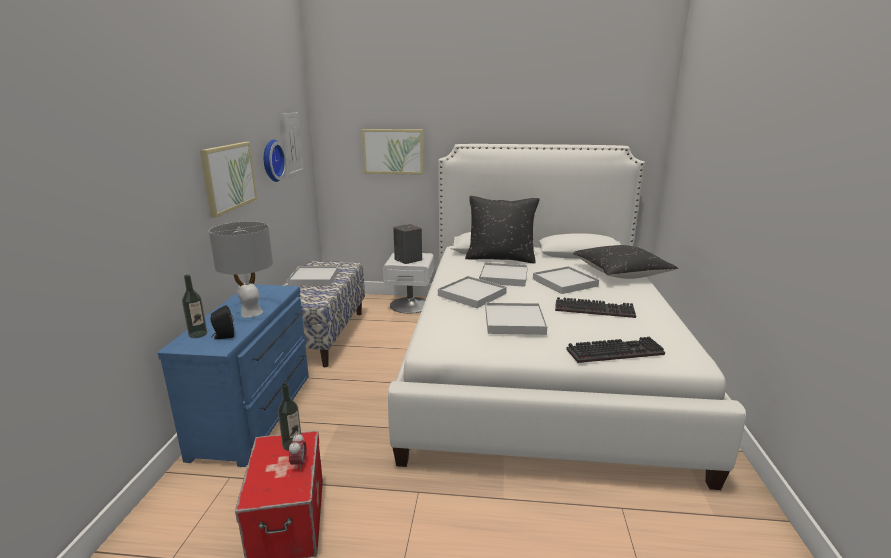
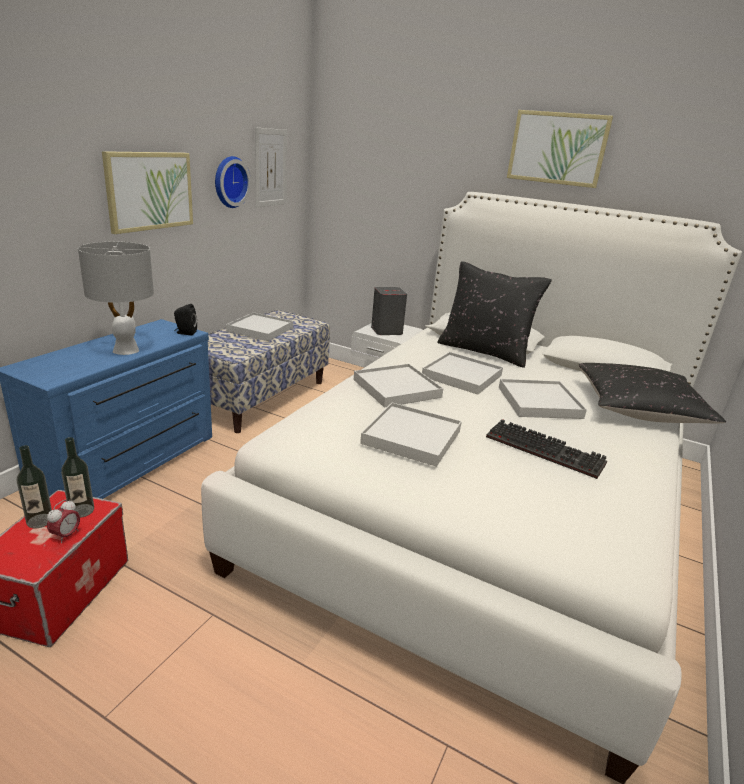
camera: 20 degrees right, 5 degrees up
(198, 334) = (51, 360): bottle -> bottle (40, 521)
(223, 336) = (70, 368): black speaker -> black speaker (185, 333)
(393, 151) = (395, 192): picture -> picture (557, 148)
(615, 351) = (514, 519): keyboard -> none

